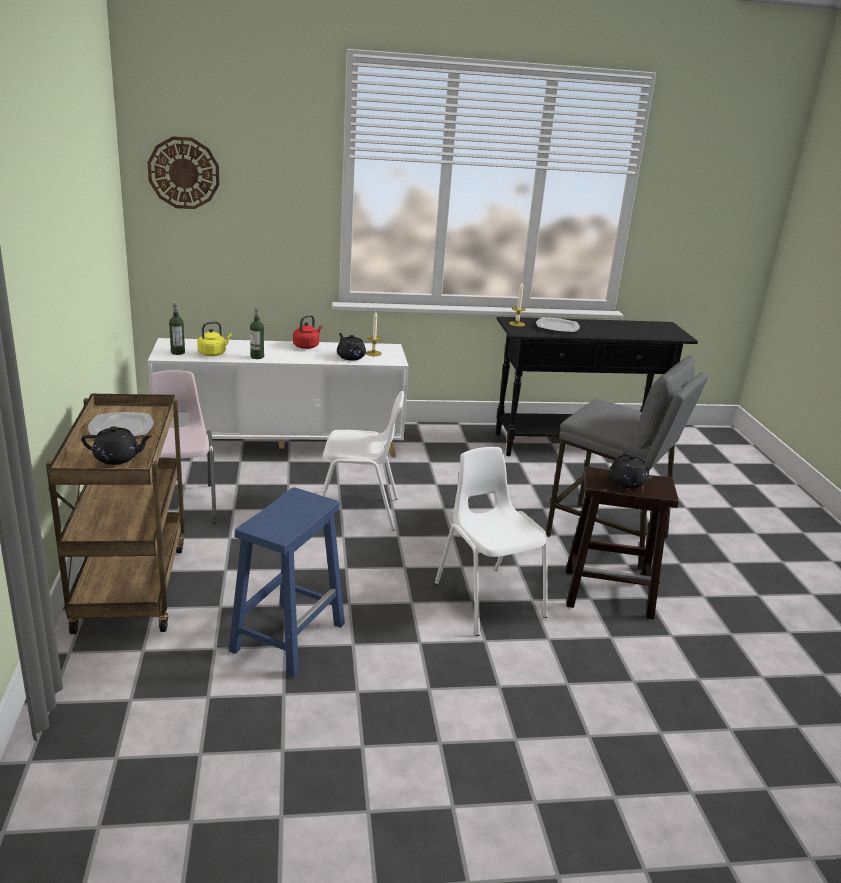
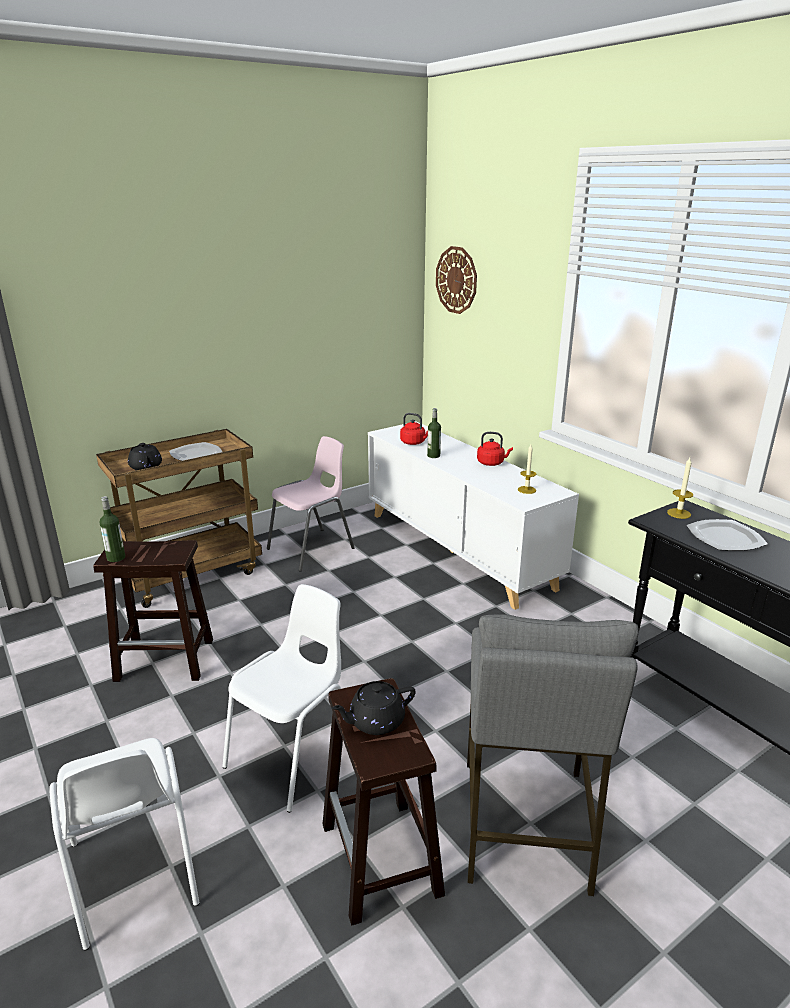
camera: 65 degrees right, 0 degrees up
(178, 352) = (397, 434): bottle -> bottle (116, 558)
(213, 353) = (414, 443): yellow kettle -> red kettle
(289, 636) = (167, 660): blue stool -> brown stool
(350, 357) = (499, 484): black teapot -> none
(358, 511) = (385, 625): white chair -> white chair (134, 875)

